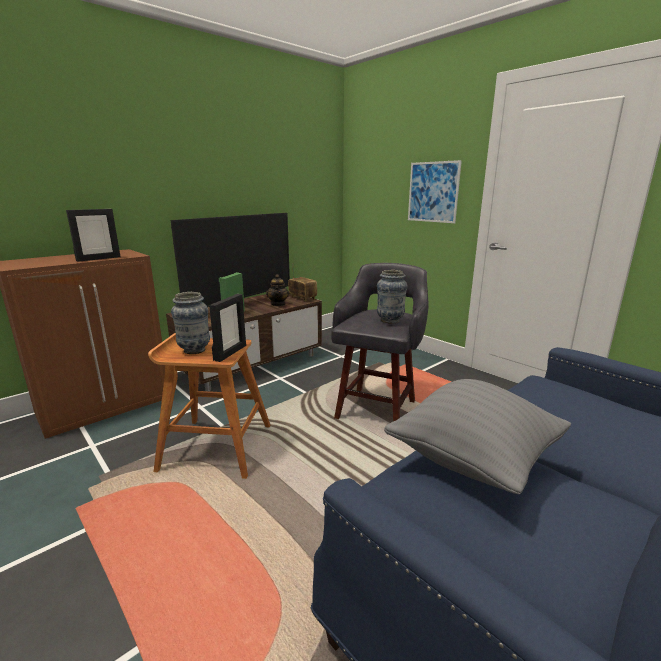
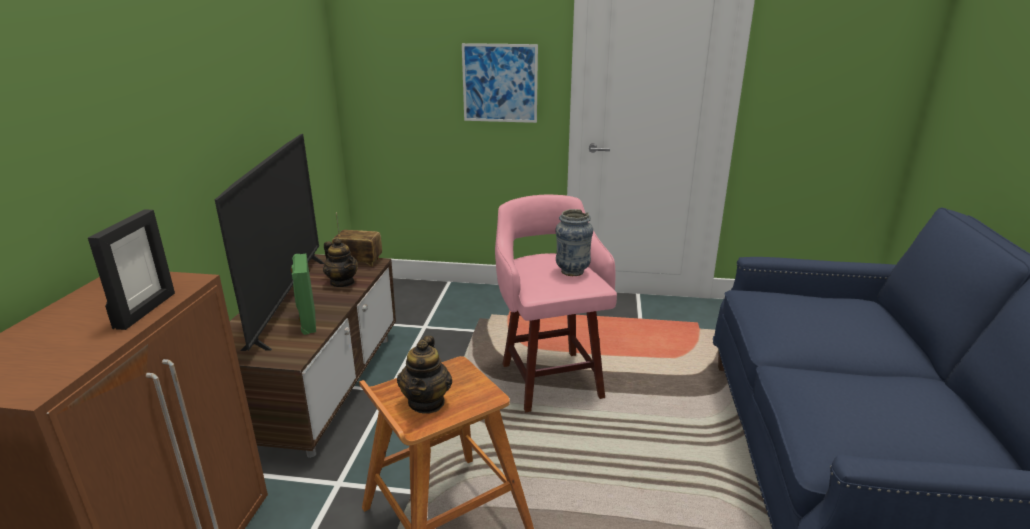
camera: 40 degrees left, 5 degrees up
(194, 350) = (427, 402): vase -> teapot
(230, 352) = (477, 385): picture frame -> none
(378, 407) = (550, 377): grey stool -> pink stool
(473, 459) = (832, 393): grey pillow -> none

